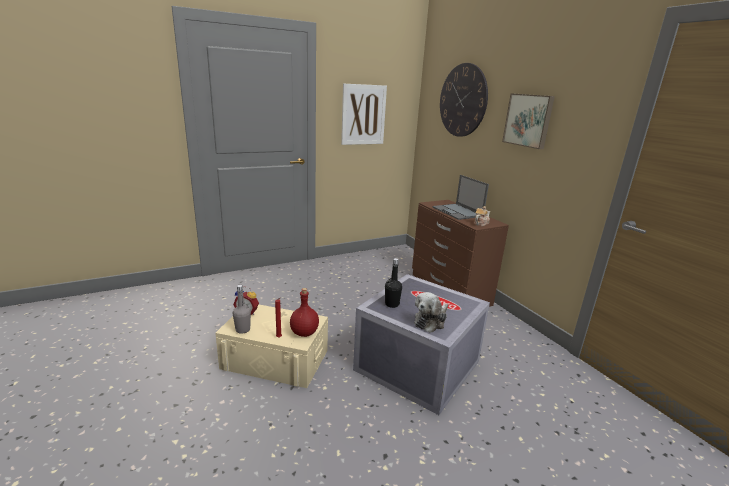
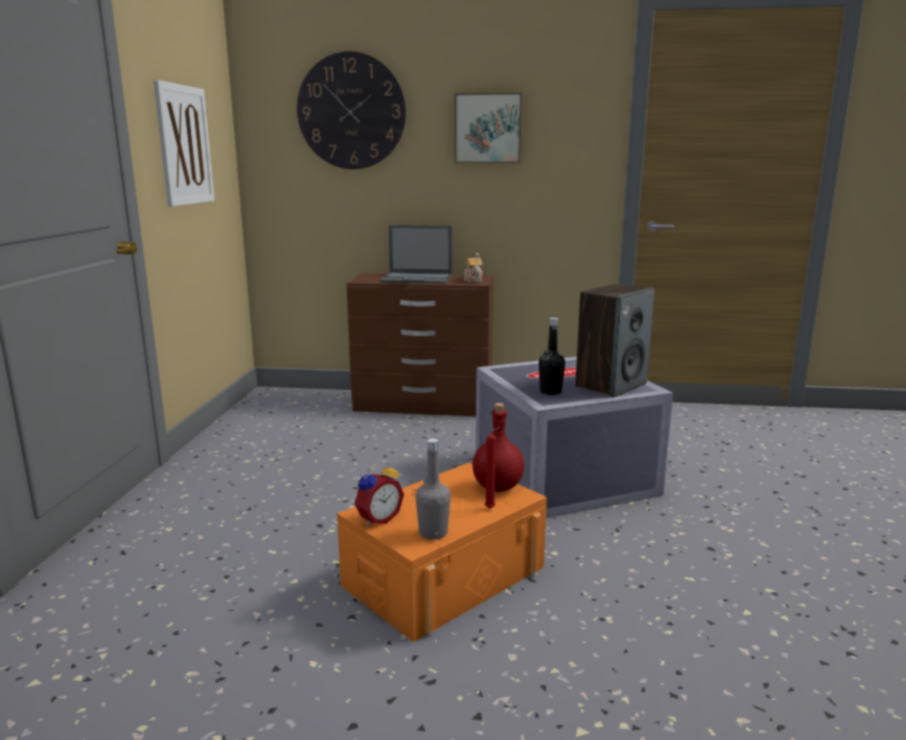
camera: 55 degrees left, 5 degrees down
(275, 359) = (444, 576): beige storage box -> orange storage box
(431, 321) = (611, 385): plush toy -> speaker

